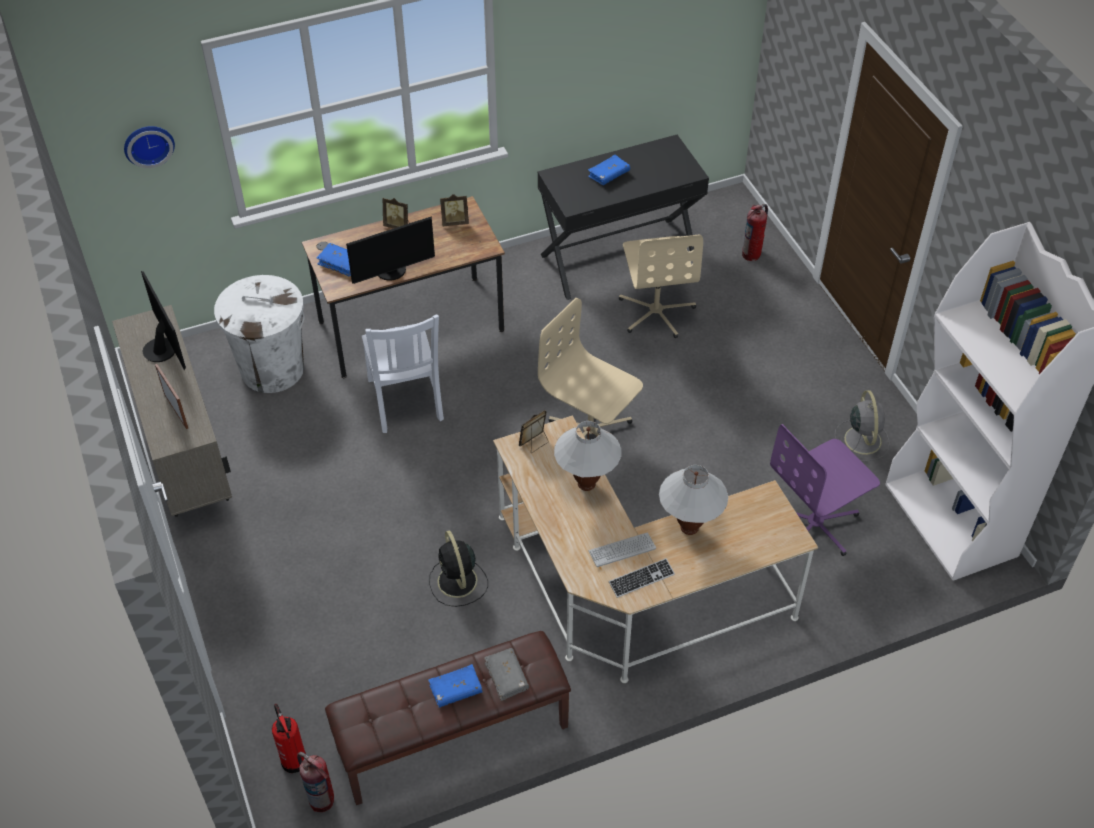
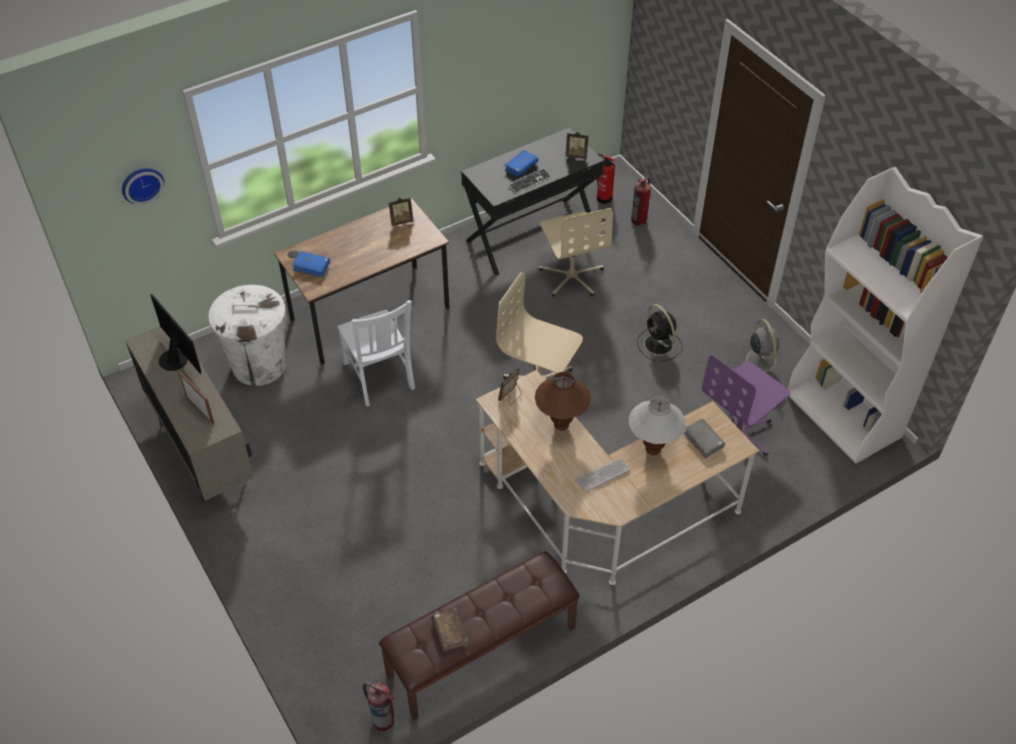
camera: 10 degrees left, 0 degrees up
(294, 758) = (352, 689): fire extinguisher -> fire extinguisher (603, 197)
(392, 272) = (358, 269): monitor -> none
(398, 226) = (353, 230): picture frame -> picture frame (576, 155)
(406, 710) = (449, 633): none -> brown book
(456, 690) = (486, 610): blue book -> none
(458, 582) = (457, 522): black fan -> black fan (659, 345)
(506, 677) = (526, 593): grey book -> grey book (703, 441)
(586, 484) = (561, 425): white table lamp -> brown table lamp
(641, 579) = (624, 496): keyboard -> keyboard (530, 182)

